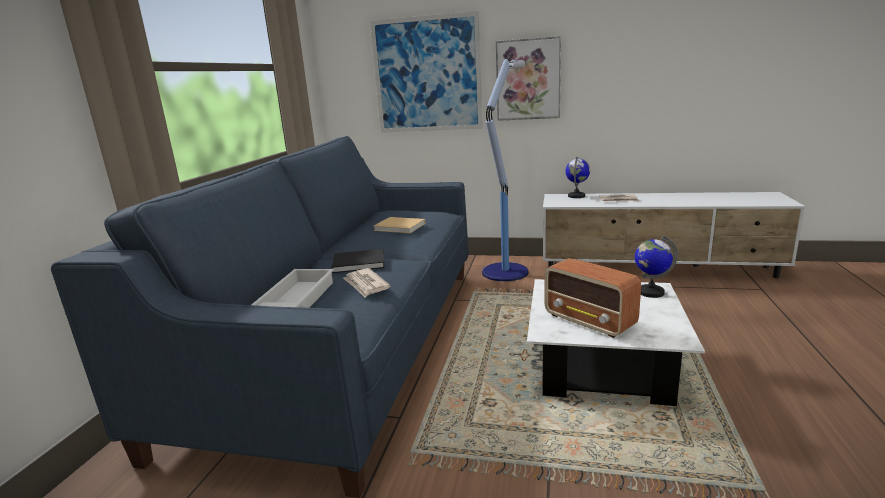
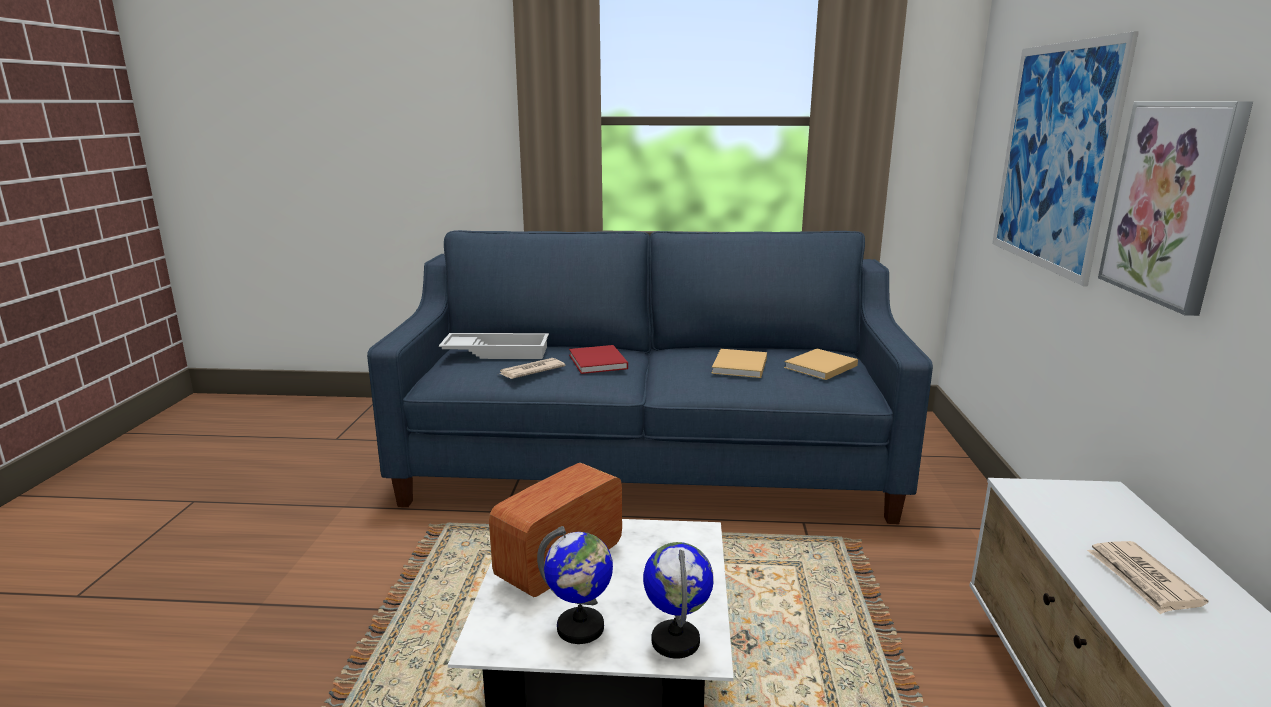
camera: 80 degrees right, 0 degrees up
(361, 263) = (598, 362): black book -> red book
(412, 213) = (819, 367): none -> beige book
(505, 271) = (960, 568): floor lamp -> none
(576, 196) = (1132, 520): globe -> globe (580, 628)

